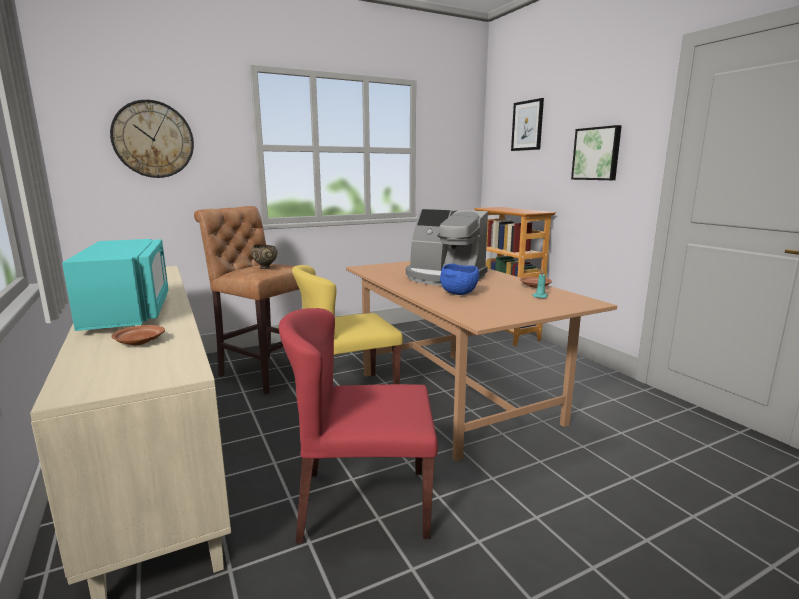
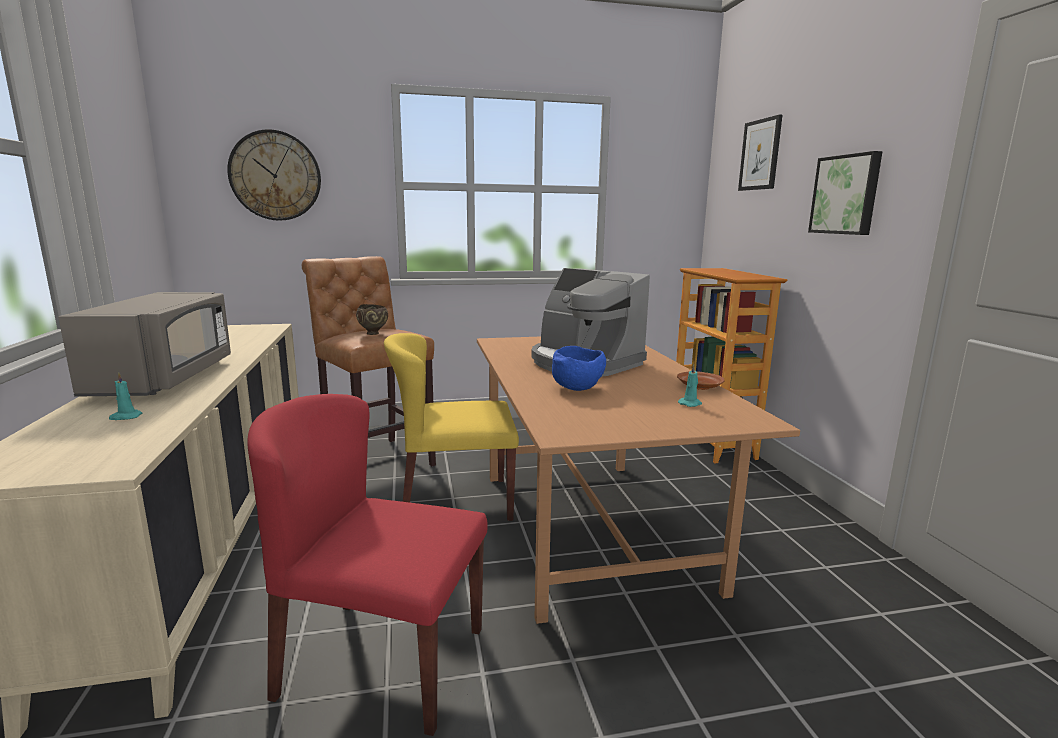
camera: 15 degrees right, 0 degrees up
(129, 313) = (165, 378): turquoise microwave -> grey microwave
(139, 342) = (125, 417): brown plate -> turquoise candle

